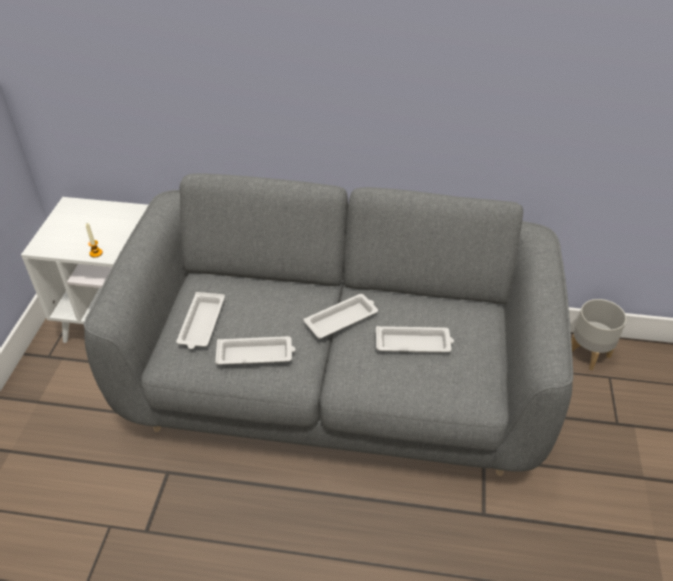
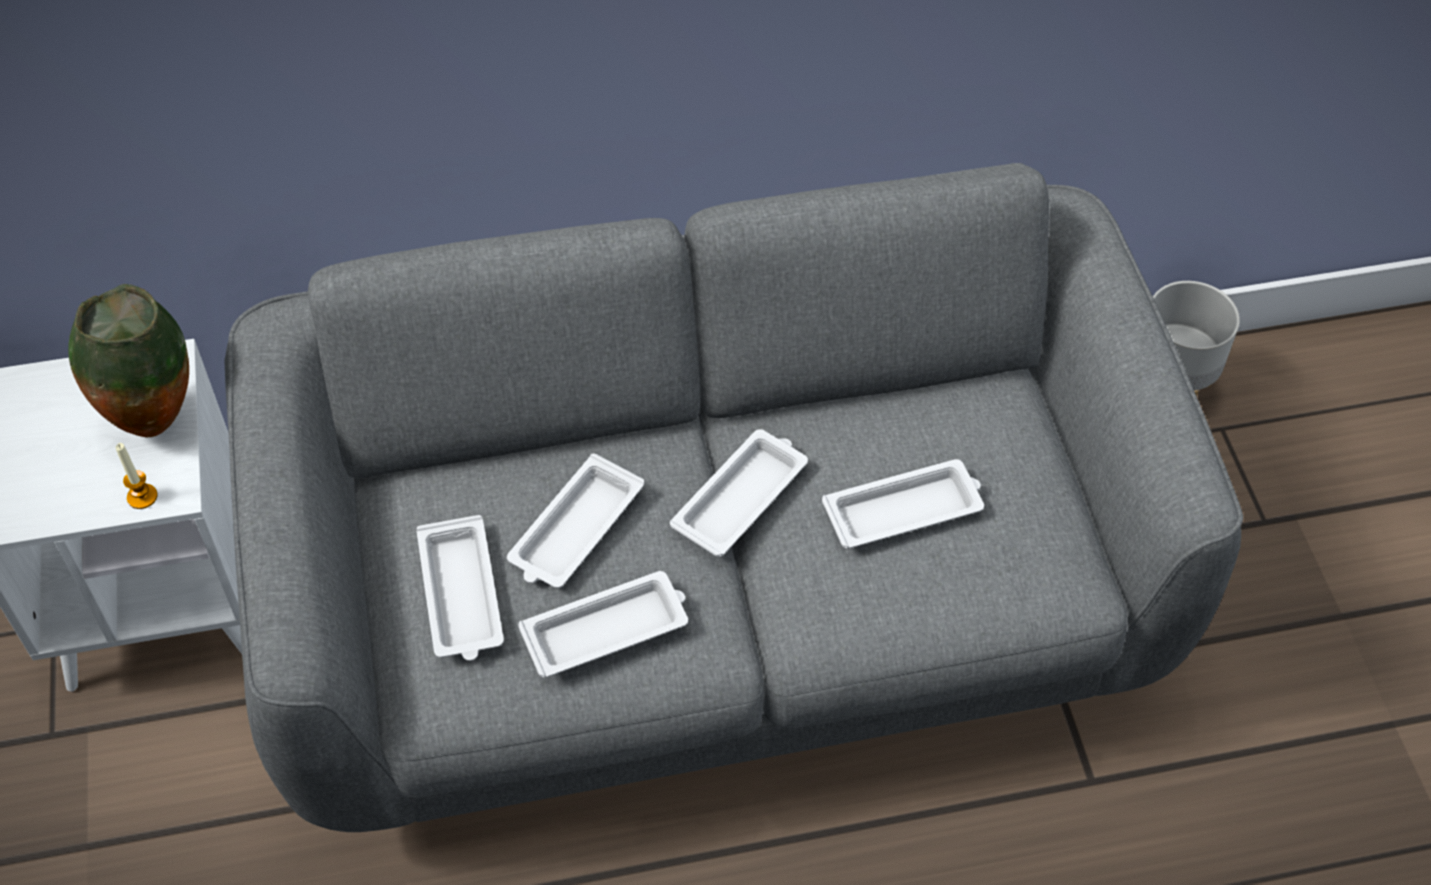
camera: 20 degrees left, 10 degrees up
(116, 228) = (154, 421): none -> vase
(262, 312) = (575, 530): none -> white tray

